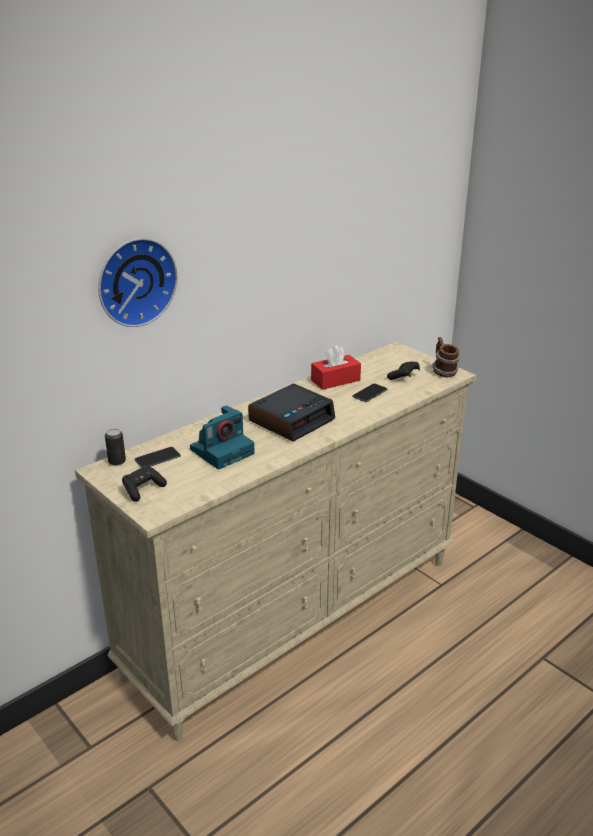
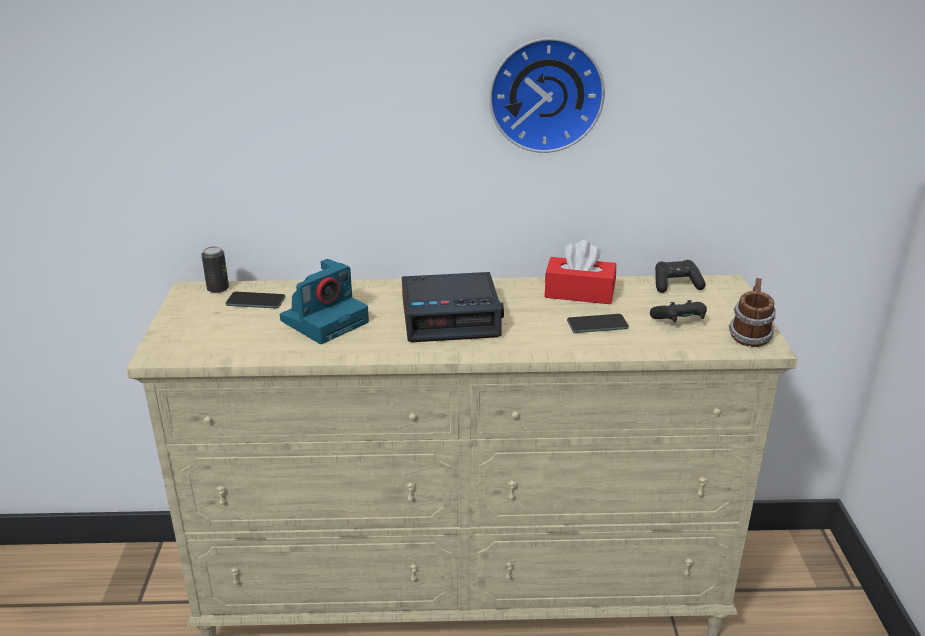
camera: 40 degrees right, 0 degrees up
(134, 281) = (269, 68): wall clock -> wall clock (545, 94)
(143, 489) = (191, 326): black game controller -> black game controller (676, 285)
(223, 451) = (325, 320): camera -> camera turned 45 degrees counterclockwise

